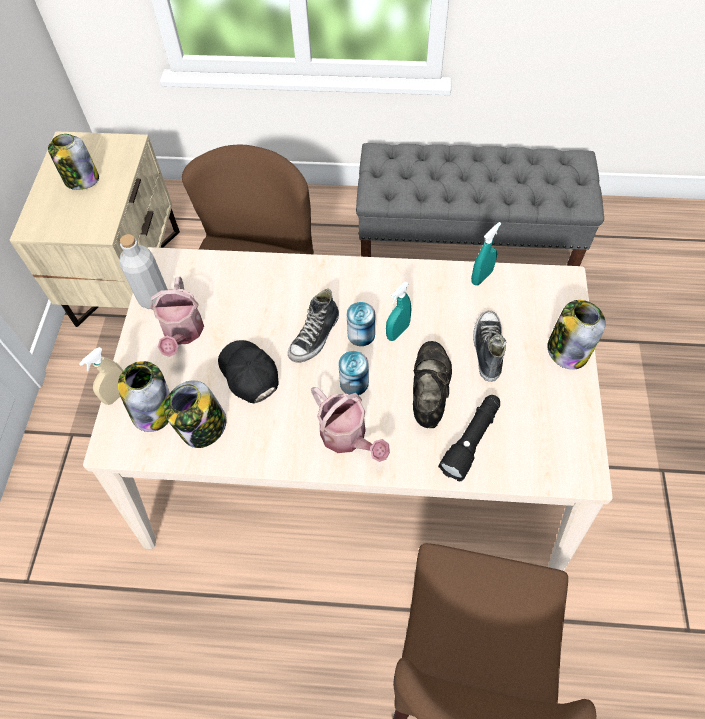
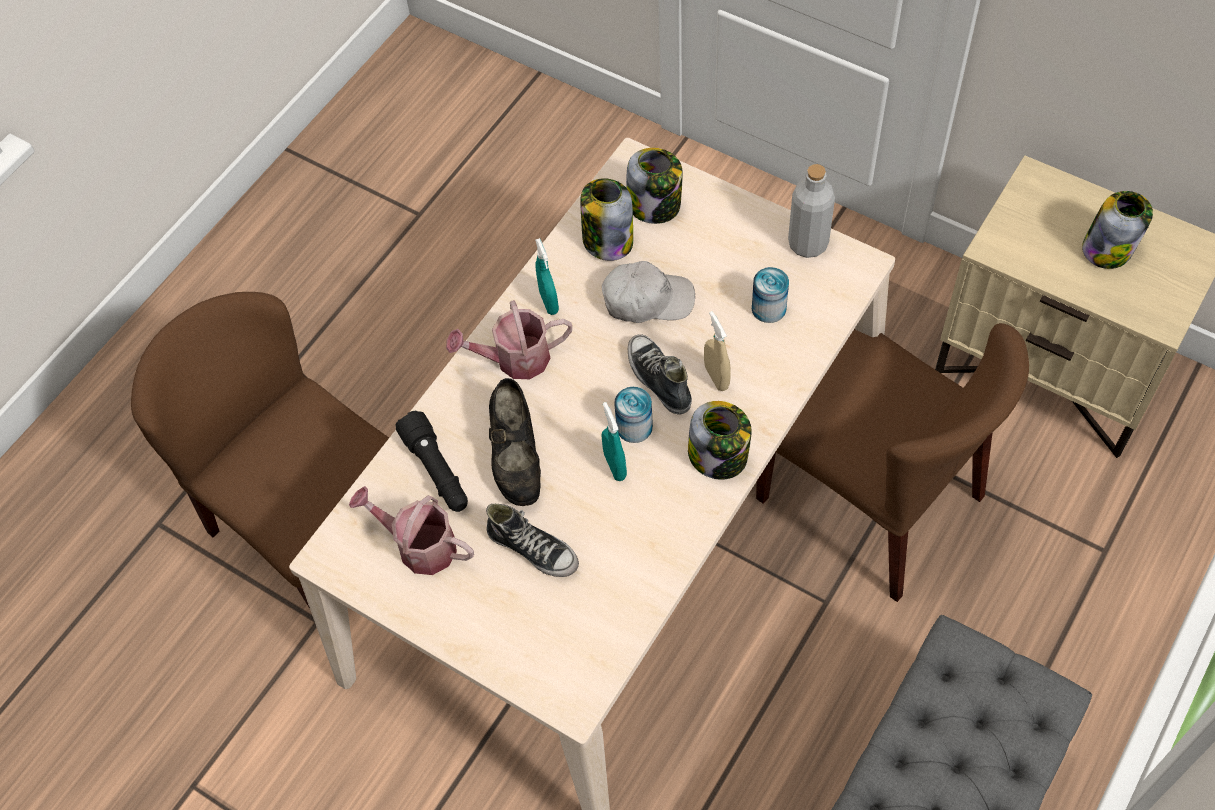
camera: 120 degrees right, 0 degrees up
(117, 394) = (693, 181): beige spray bottle -> beige spray bottle (716, 377)
(182, 333) = (739, 256): watering can -> watering can (419, 545)
(249, 374) = (647, 300): black cap -> white cap
(354, 383) = (575, 392): can -> can (768, 308)
(429, 393) = (516, 458): black shoe -> black shoe turned 45 degrees clockwise
(481, 277) = (639, 602): turquoise spray bottle -> turquoise spray bottle (549, 302)
(567, 349) = (477, 638): jar -> jar (719, 456)

